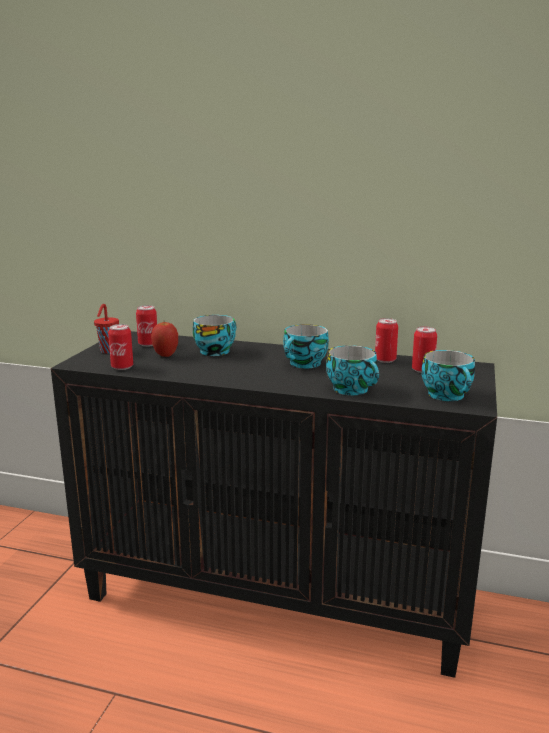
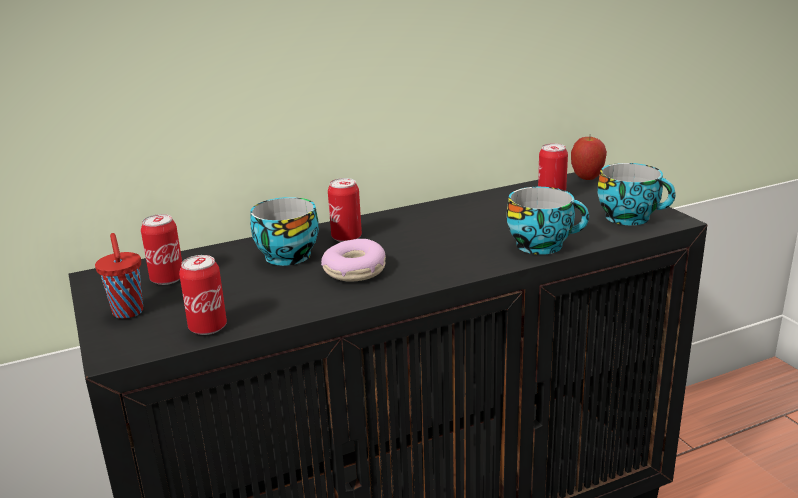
camera: 40 degrees left, 5 degrees up
(165, 355) = (232, 286): apple -> apple (587, 178)
(228, 368) = (355, 271): none -> donut
(305, 364) = (430, 233): cup -> none
(385, 360) = (494, 199): can -> can (346, 238)

